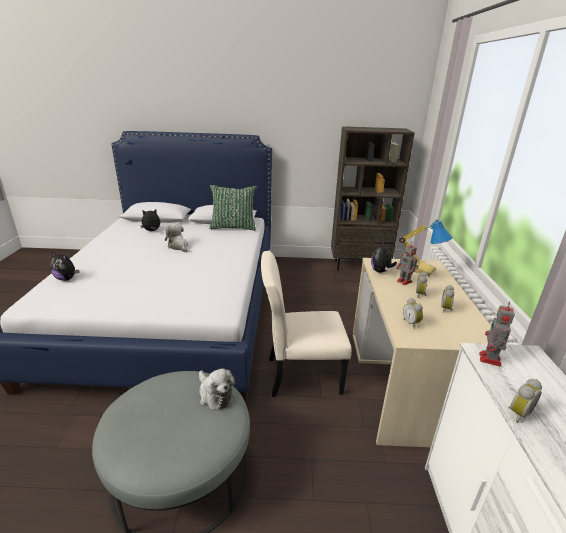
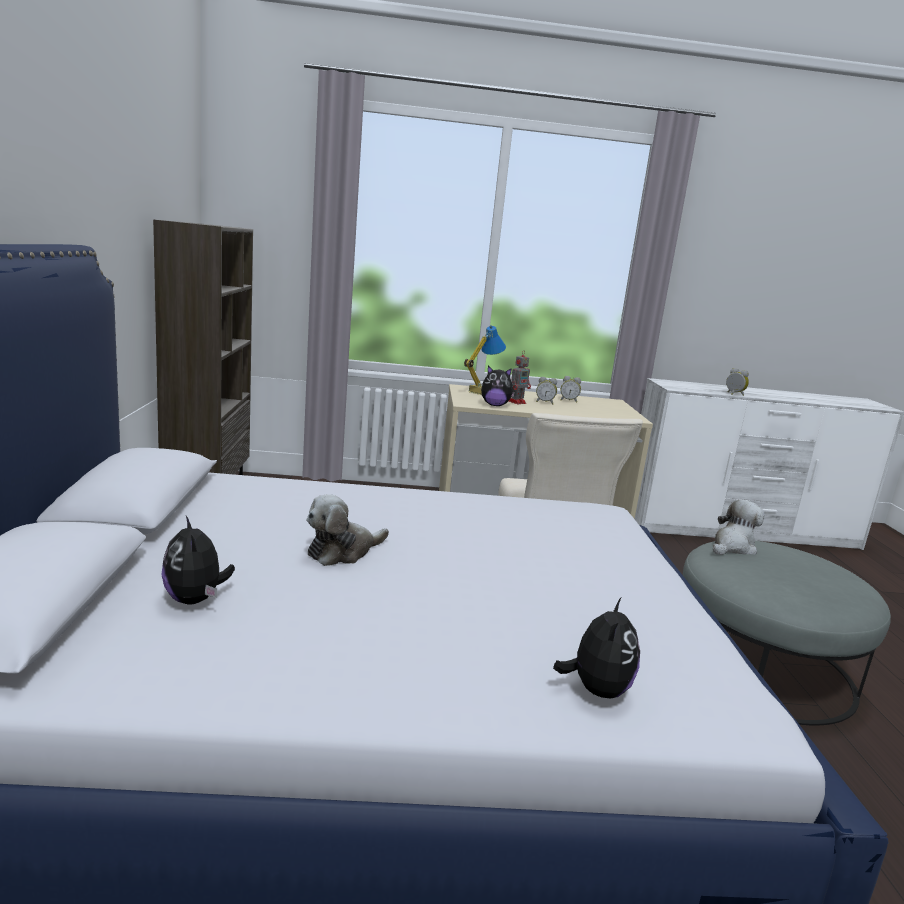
camera: 95 degrees left, 10 degrees down
(233, 227) = (211, 493): green pillow -> none
(411, 323) = (606, 413): alarm clock -> none
(490, 360) = (682, 388): toy robot -> none

